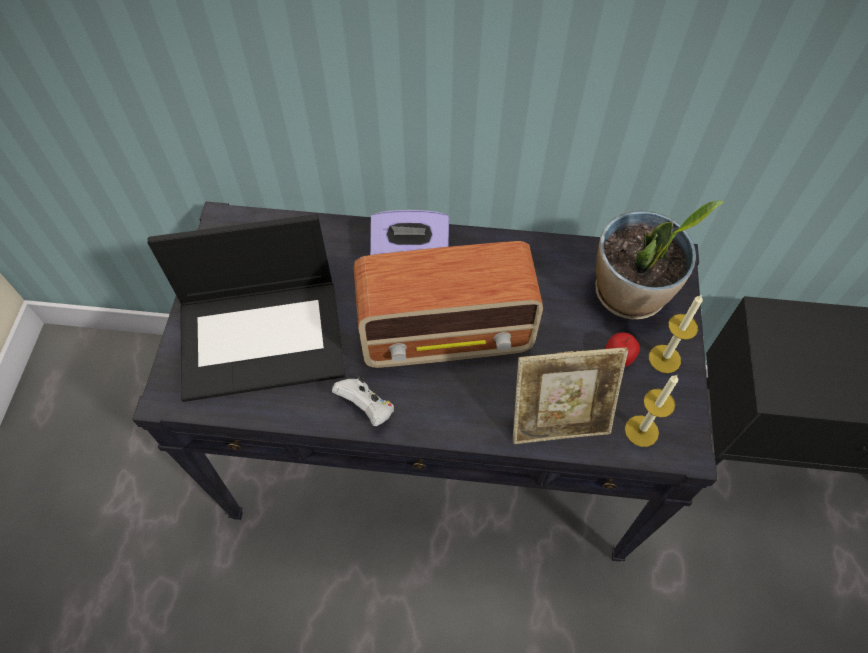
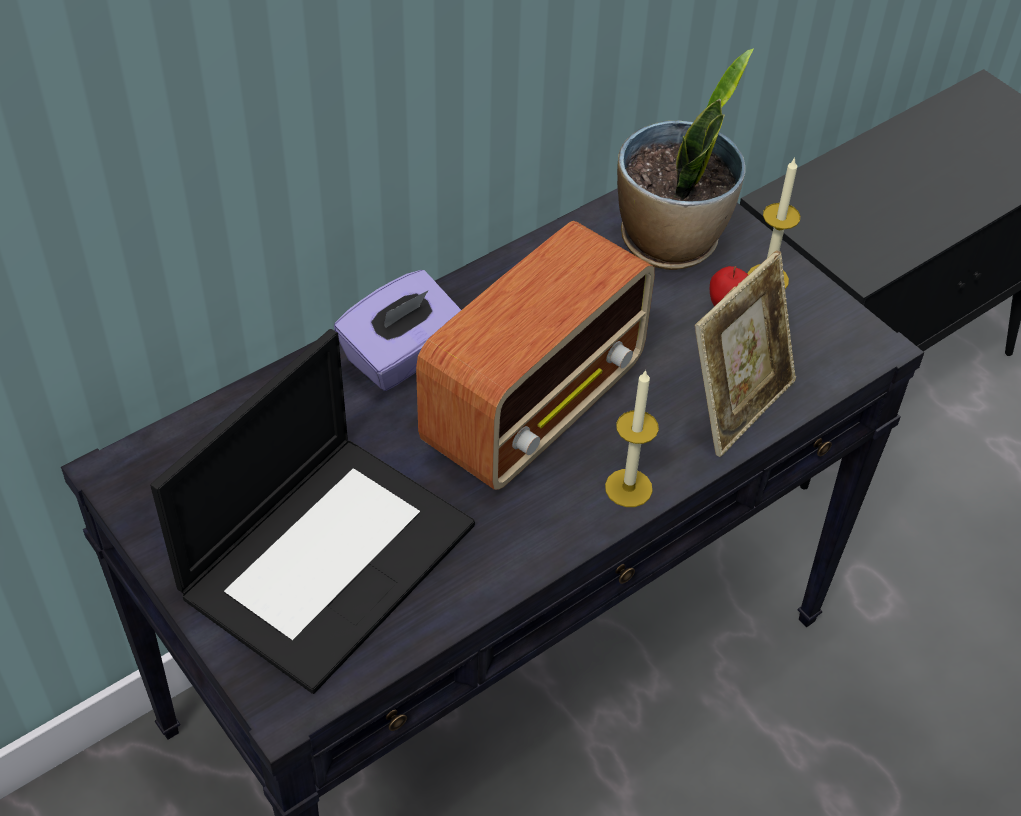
camera: 45 degrees left, 10 degrees down
(367, 407) = (534, 536): white game controller -> none
(641, 431) = (818, 358): candle -> candle (628, 488)

